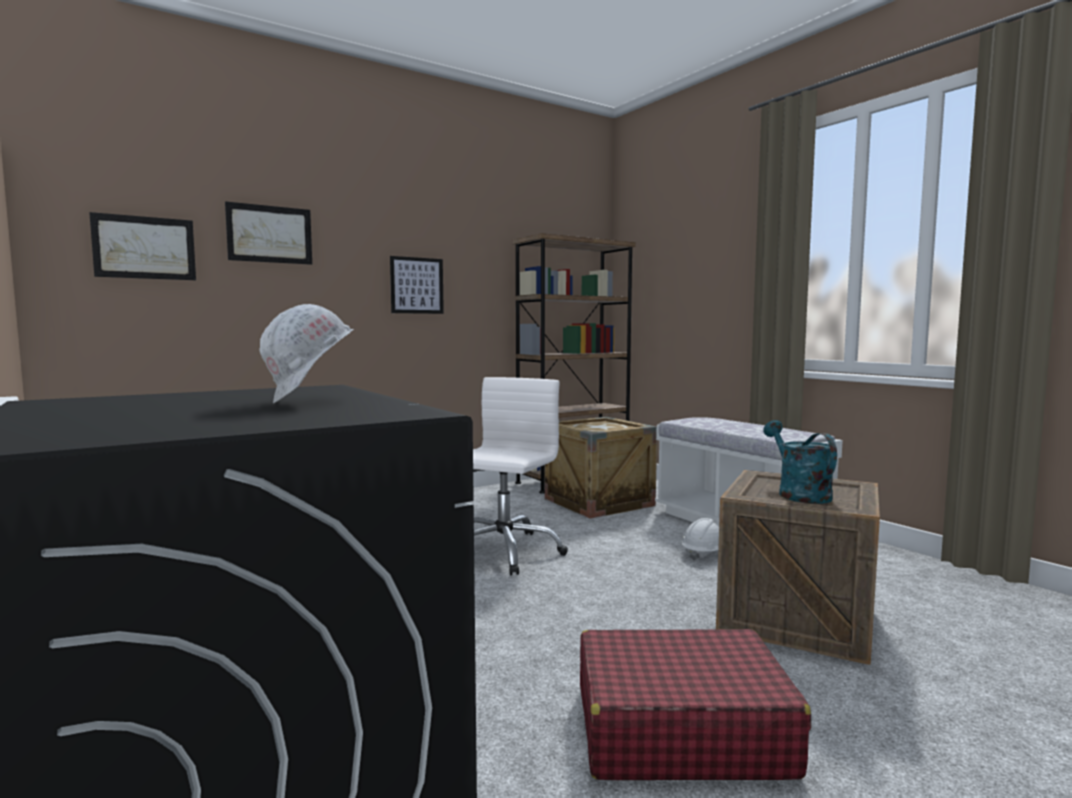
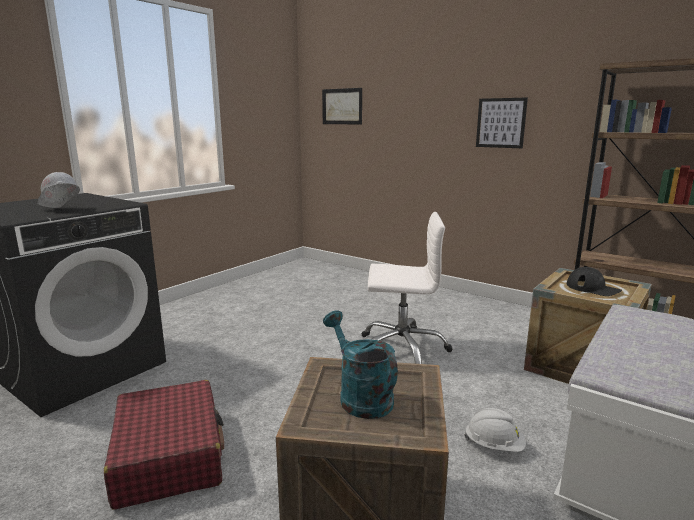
camera: 70 degrees right, 10 degrees up
(270, 234) = (400, 91): picture -> none
(600, 426) = (593, 288): none -> black cap
(798, 493) = (360, 396): turquoise watering can -> turquoise watering can turned 90 degrees counterclockwise

